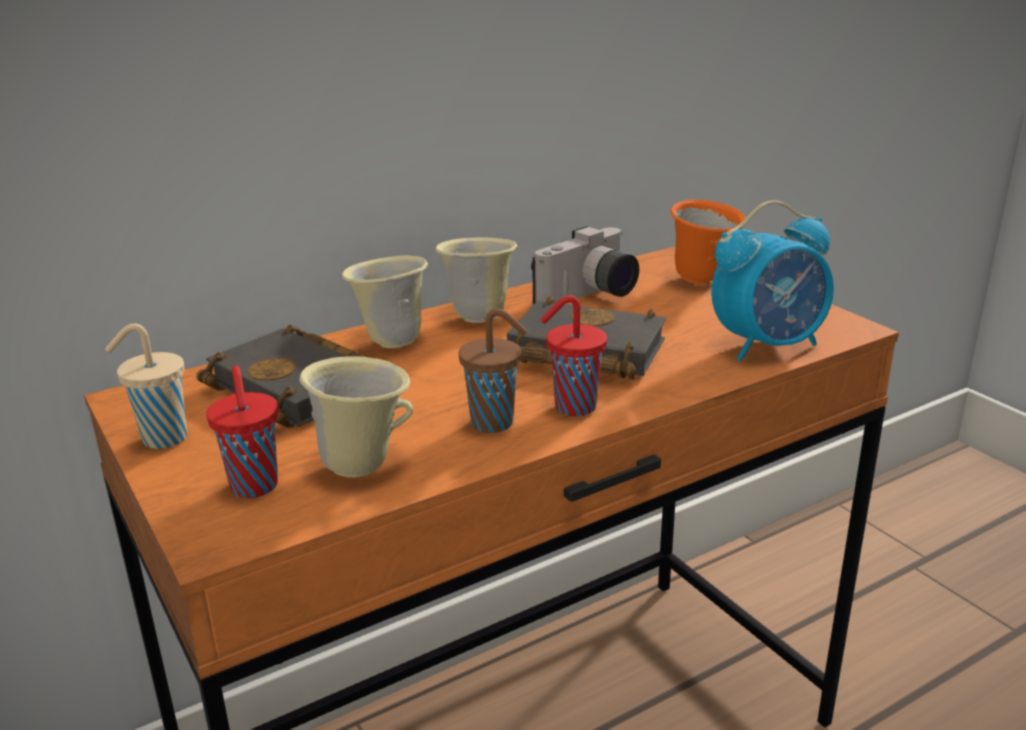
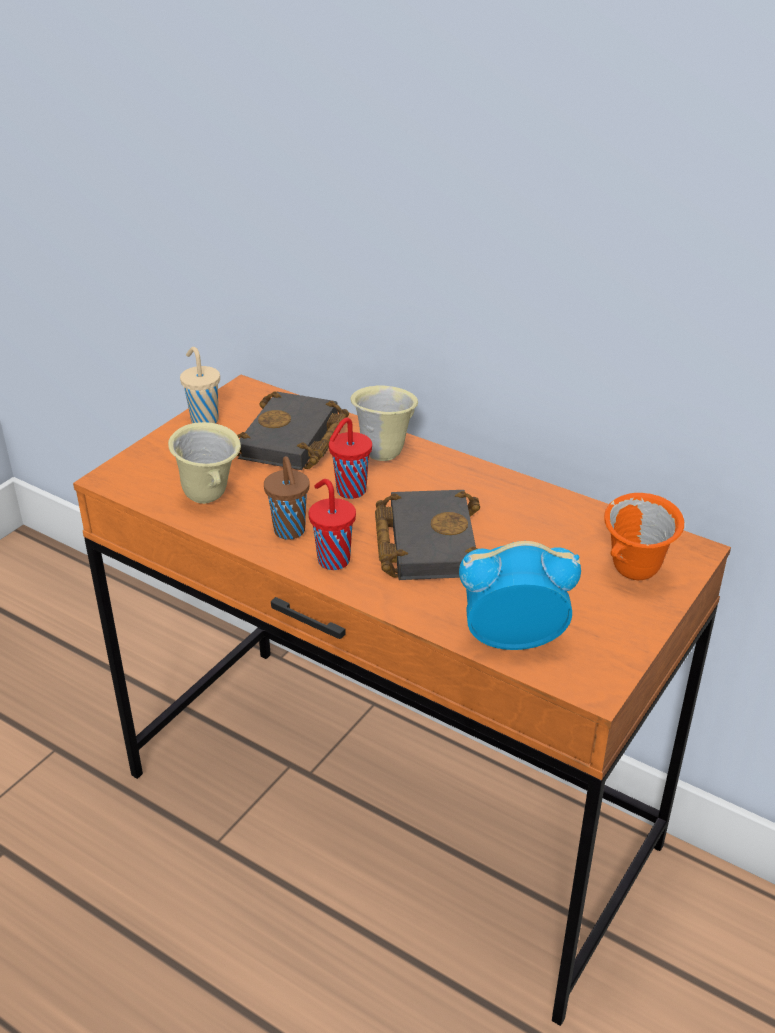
camera: 65 degrees right, 10 degrees up
(254, 488) = (168, 470): red cup -> red cup (349, 491)
(478, 316) = (456, 476): beige mug -> none
(590, 297) = (540, 520): camera -> none
(768, 345) = (512, 639): alarm clock -> alarm clock turned 135 degrees clockwise

